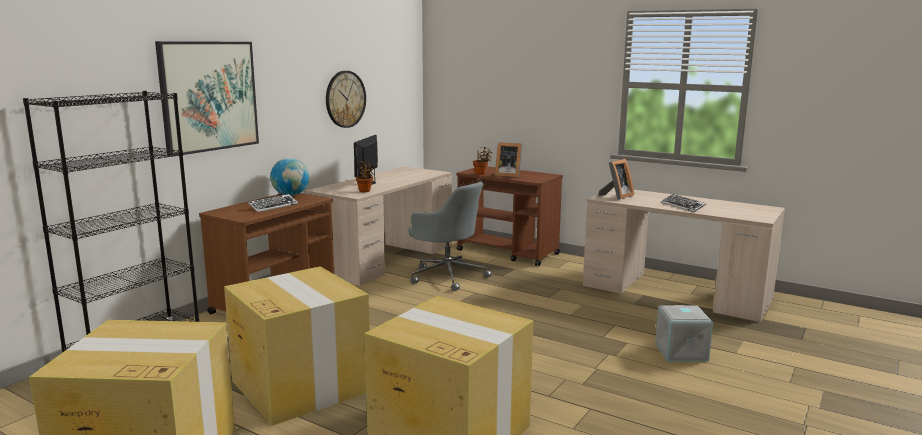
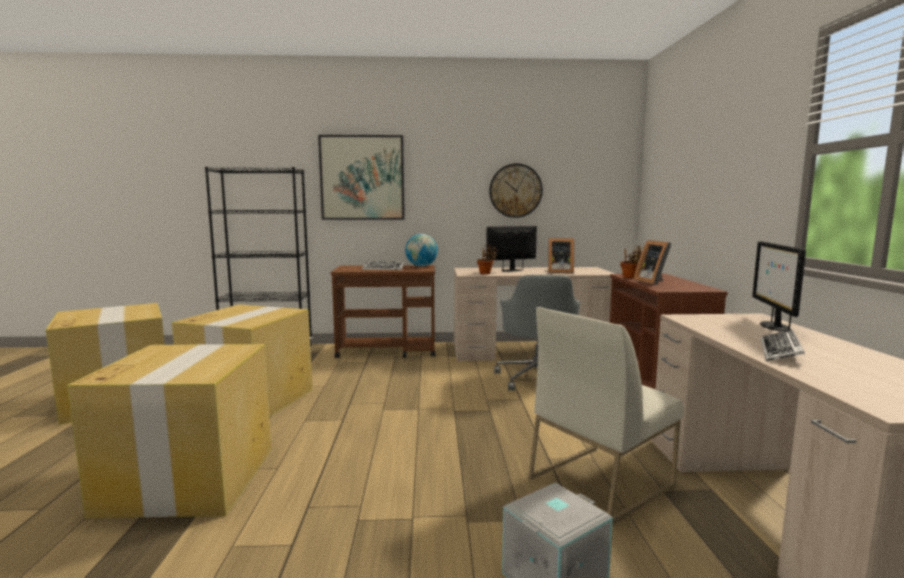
camera: 55 degrees right, 5 degrees down
(610, 312) = (600, 481): none -> white chair
(616, 196) = (715, 320): picture frame -> picture frame (559, 272)
(641, 194) = (774, 326): none -> monitor

